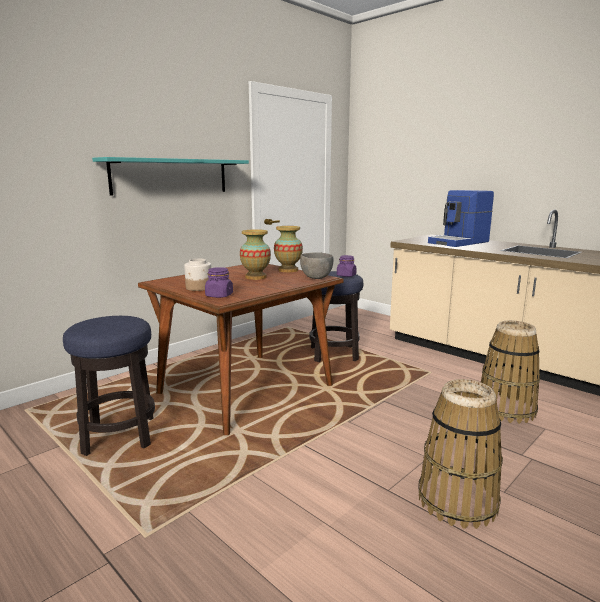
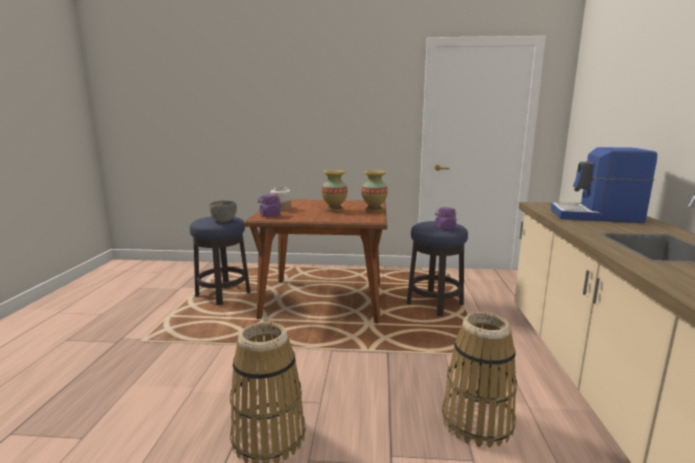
camera: 50 degrees right, 0 degrees up
(171, 176) = (339, 124): turquoise shelf -> none
(316, 277) = (368, 219): grey bowl -> grey bowl (224, 220)

